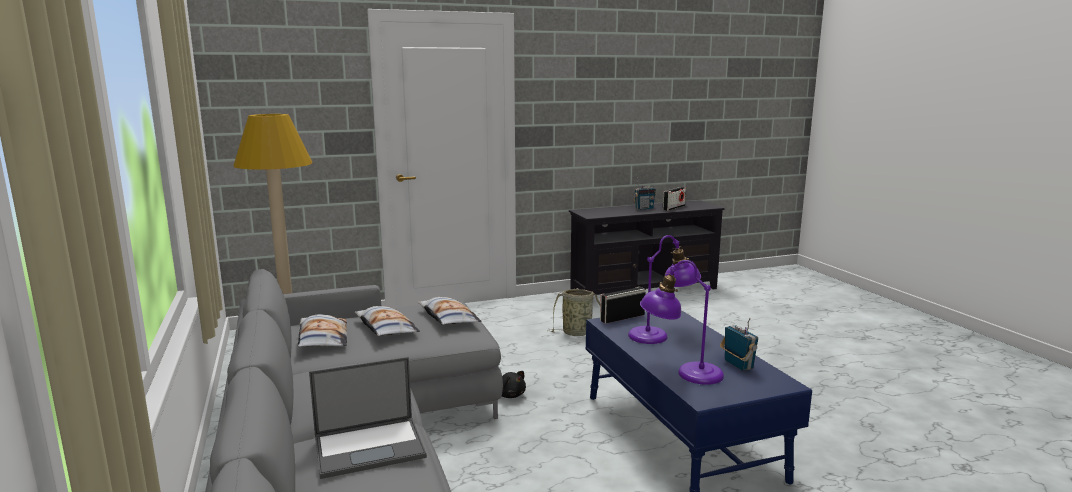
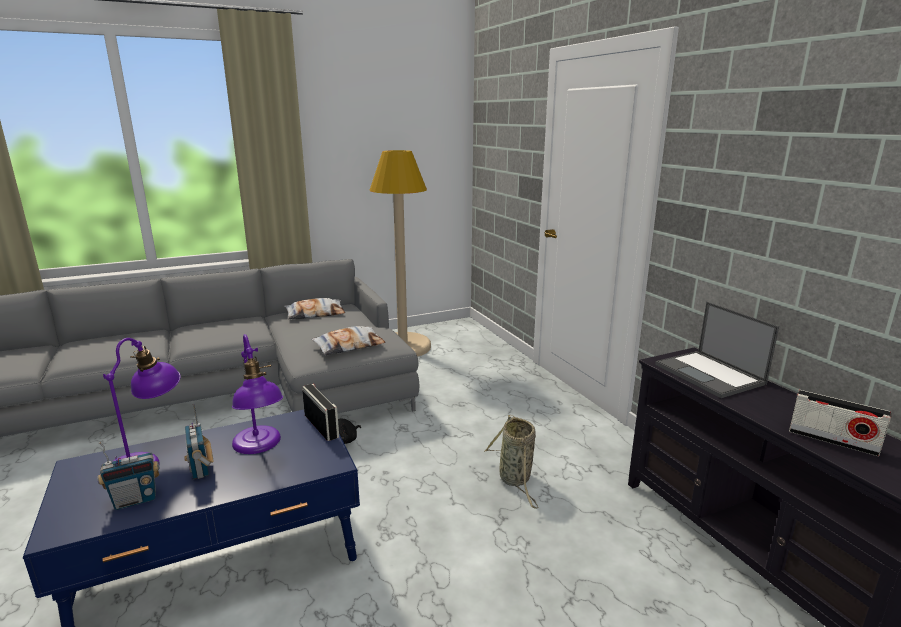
camera: 85 degrees right, 5 degrees up
(370, 446) = (130, 344): laptop -> laptop (710, 374)
(386, 328) = (327, 327): pillow -> none
(644, 208) = (779, 406): radio -> radio (201, 469)

